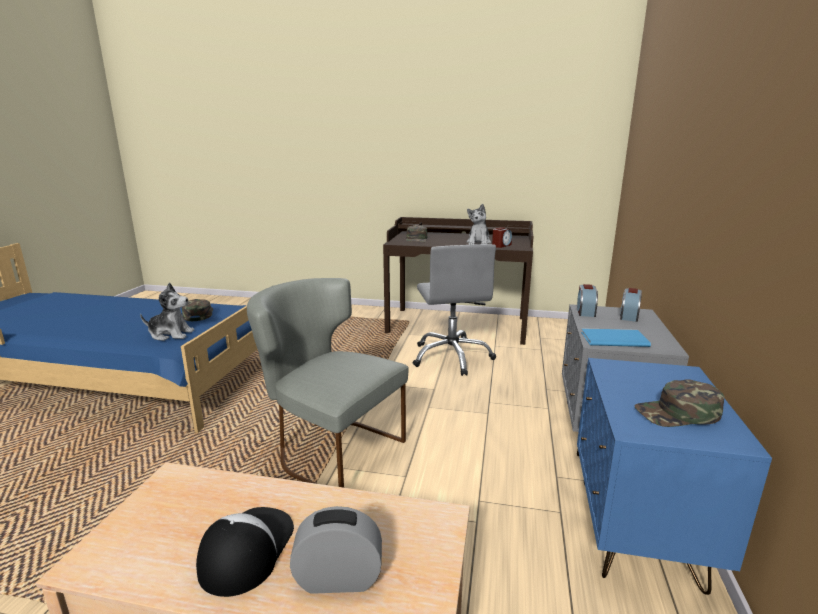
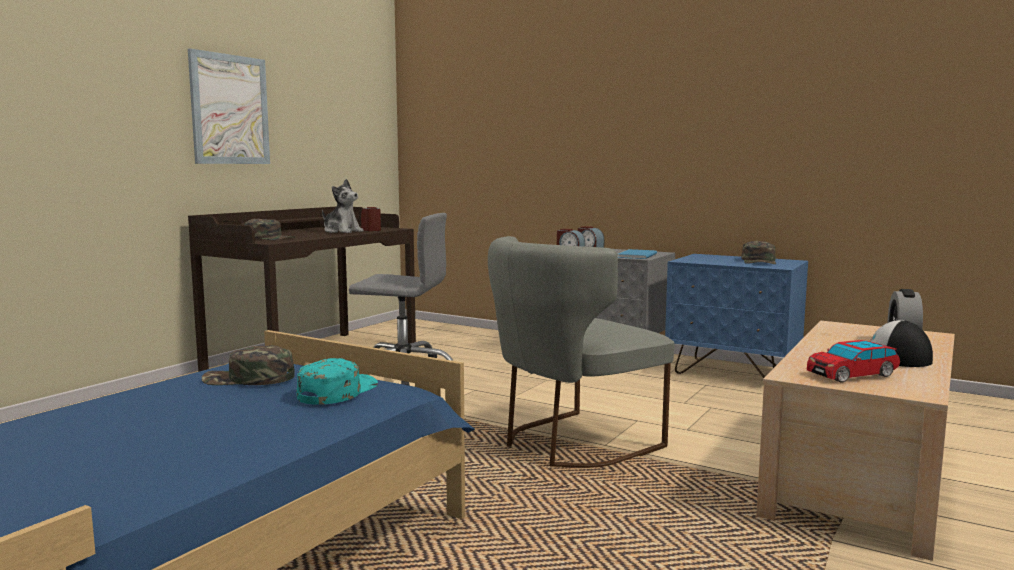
camera: 70 degrees left, 10 degrees down
(166, 517) = (852, 375): none -> toy car
(171, 334) = (337, 392): plush toy -> turquoise cap
(441, 148) = (230, 109): none -> picture

